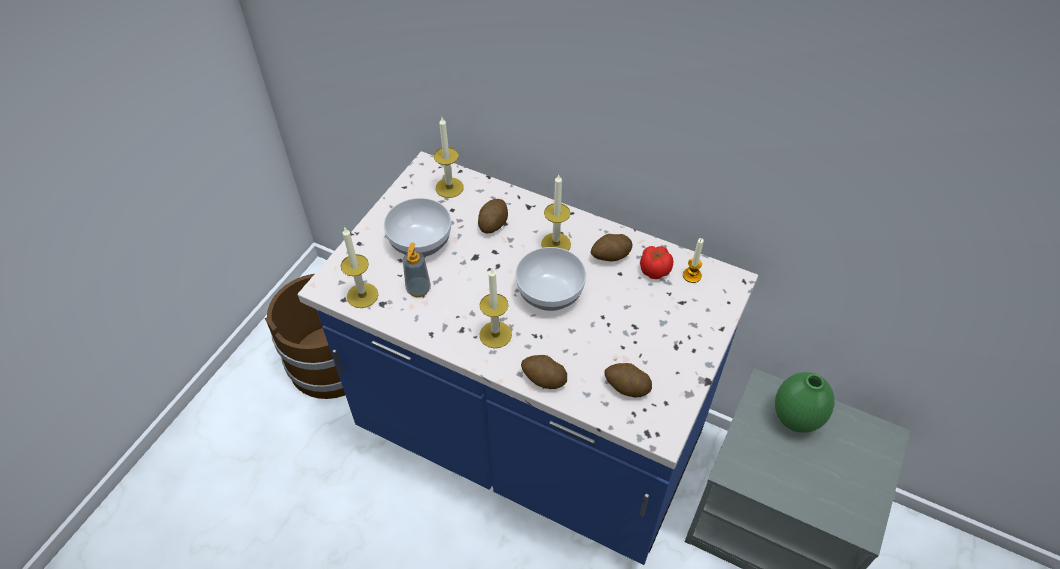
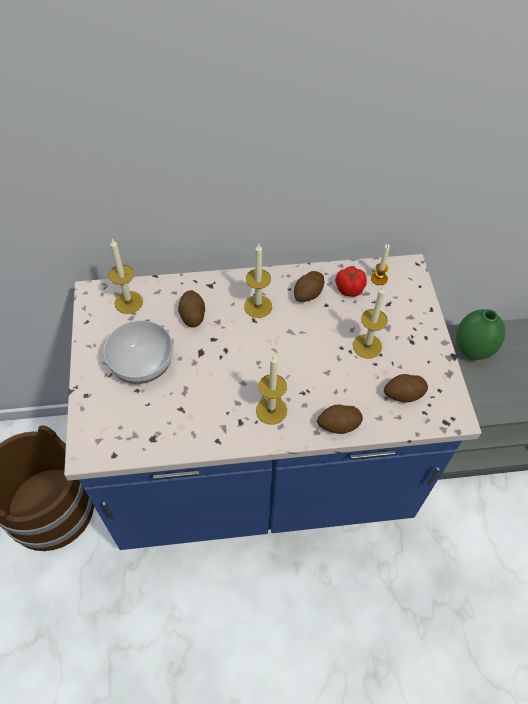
camera: 35 degrees left, 5 degrees up
(362, 295) = (128, 441): candle -> candle (367, 346)
(418, 289) = (175, 408): soap dispenser -> none
(549, 293) = (286, 351): bowl -> none

